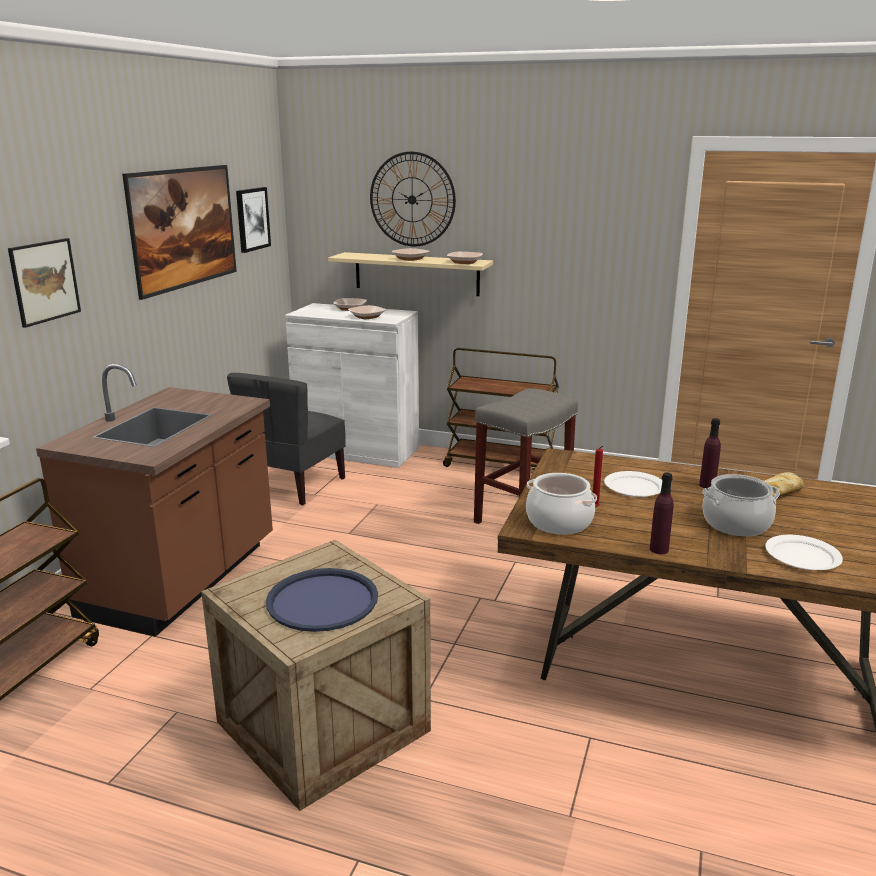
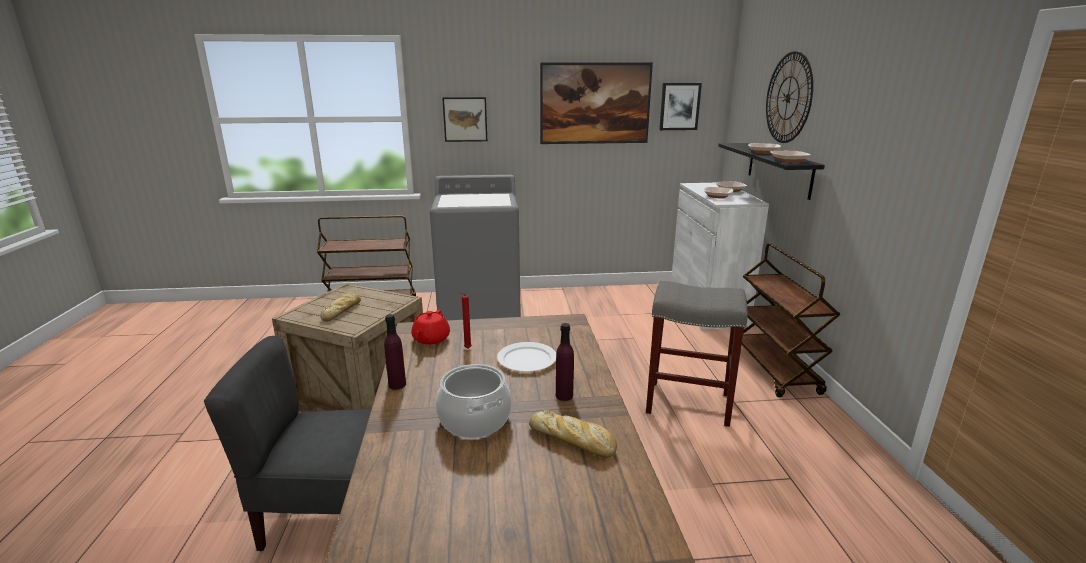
camera: 65 degrees right, 0 degrees up
(182, 580) = (480, 312): brown counter -> grey washing machine
(295, 486) = (623, 305): grey chair -> grey chair (328, 514)
(322, 601) = (342, 310): blue tray -> bread
(416, 274) = (779, 169): beige shelf -> black shelf
(559, 522) = (430, 339): cooking pot -> red teapot
(802, 556) = (414, 465): white plate -> none

